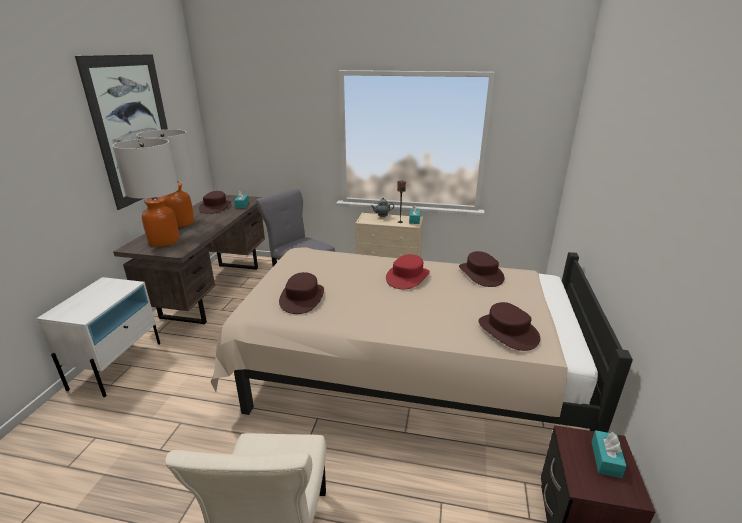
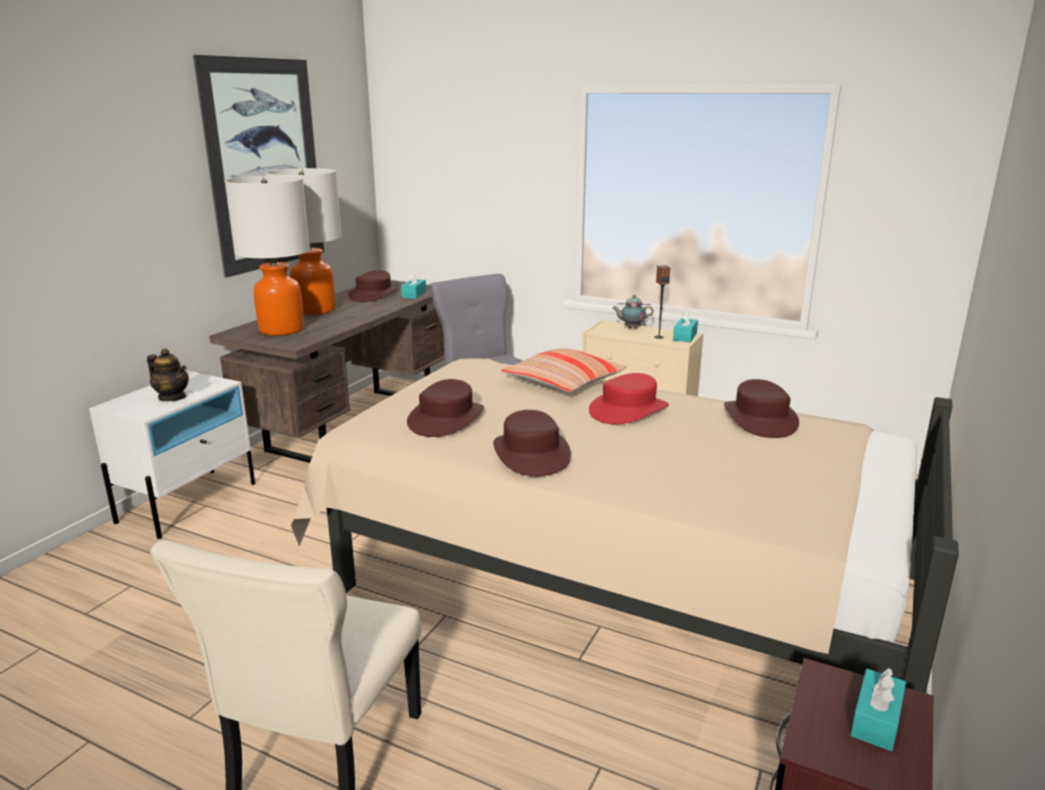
camera: 15 degrees right, 5 degrees down
(98, 301) = (172, 397): none -> teapot
(361, 261) = (564, 382): none -> pillow
(507, 331) = (760, 499): brown hat -> brown hat (531, 454)

